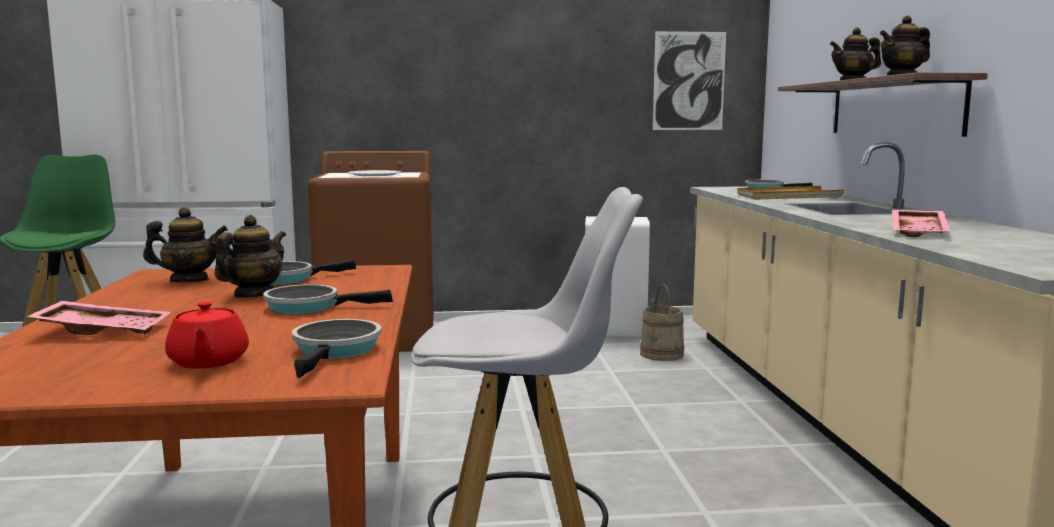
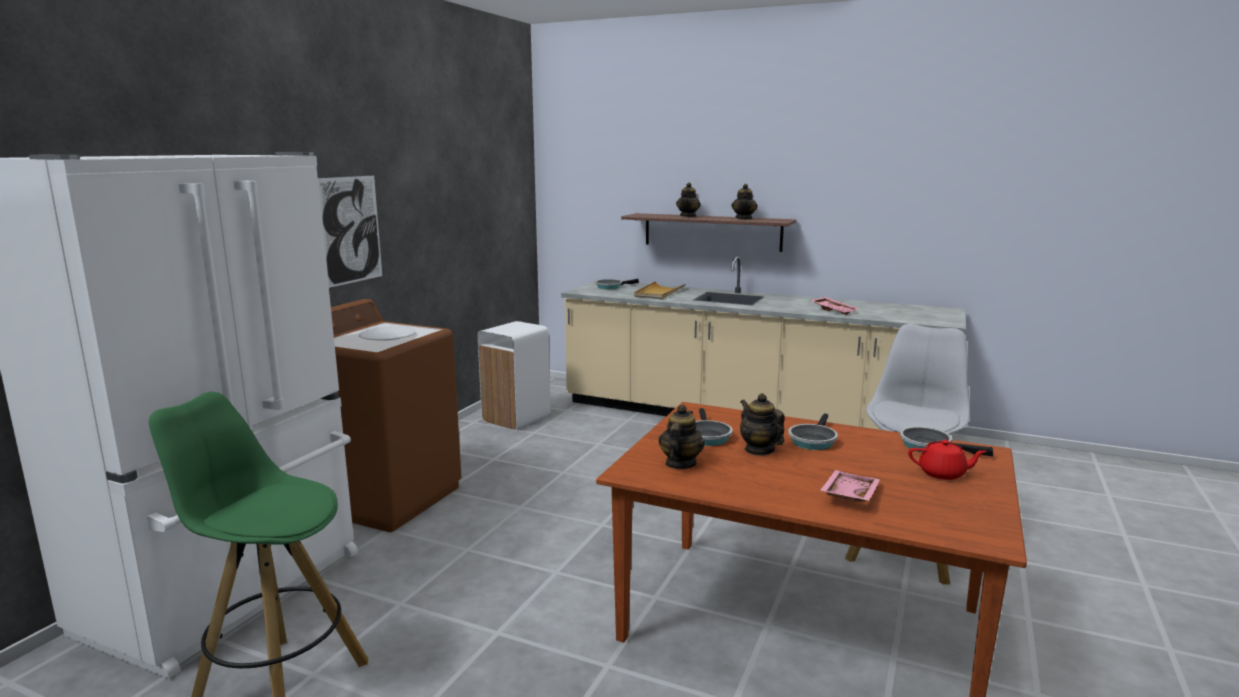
camera: 60 degrees left, 5 degrees up
(662, 354) = (586, 422): beige bucket -> none
(689, 81) = (504, 205): picture -> picture (351, 230)

